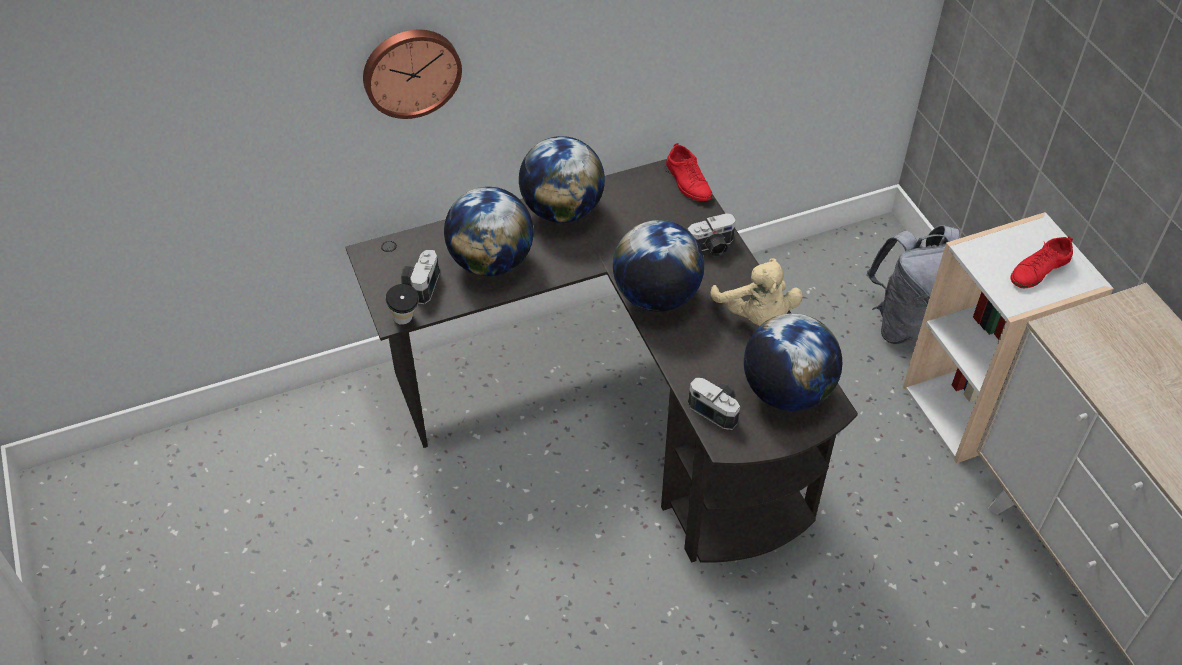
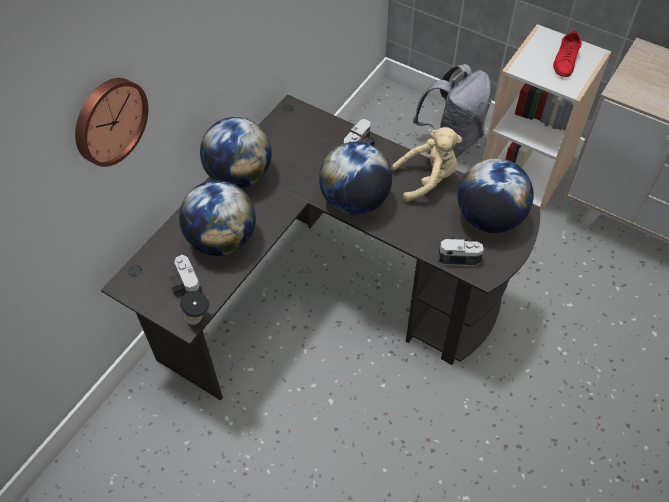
camera: 35 degrees left, 5 degrees up
(688, 181) = (306, 112): red shoe -> none
(756, 316) = (427, 179): beige plush toy -> beige plush toy turned 45 degrees counterclockwise

